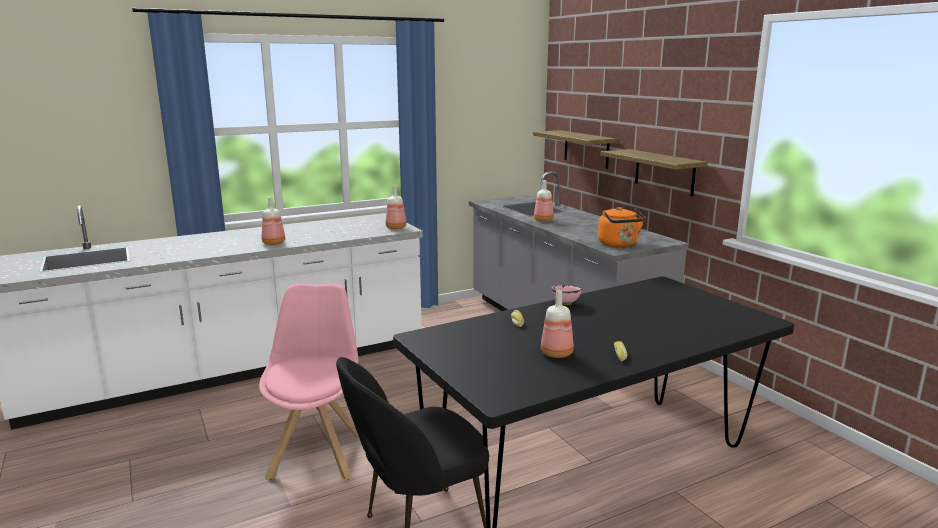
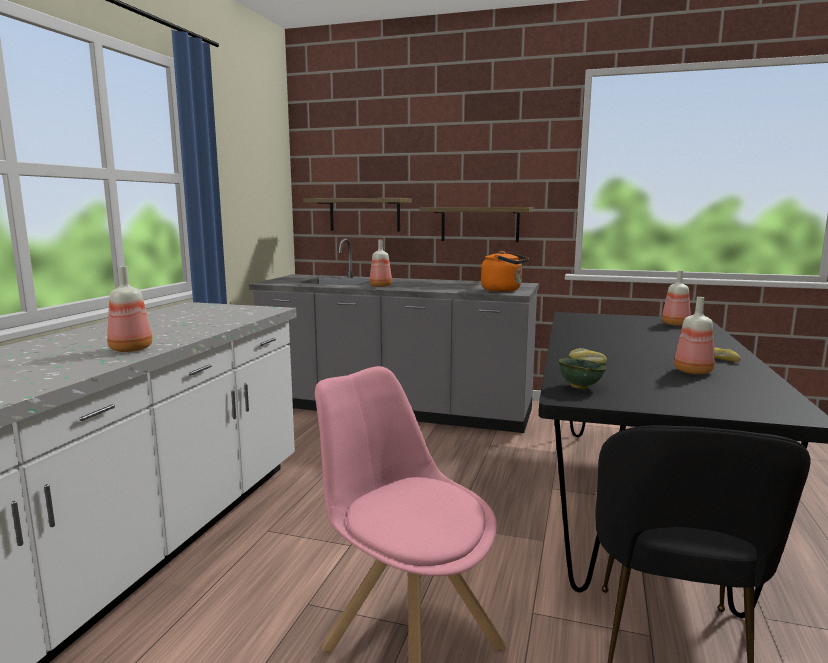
camera: 45 degrees left, 5 degrees down
(396, 228) = (255, 310): bottle -> bottle (675, 324)
(444, 334) = (579, 387): none -> green bowl
(565, 304) = (568, 341): pink bowl -> none

